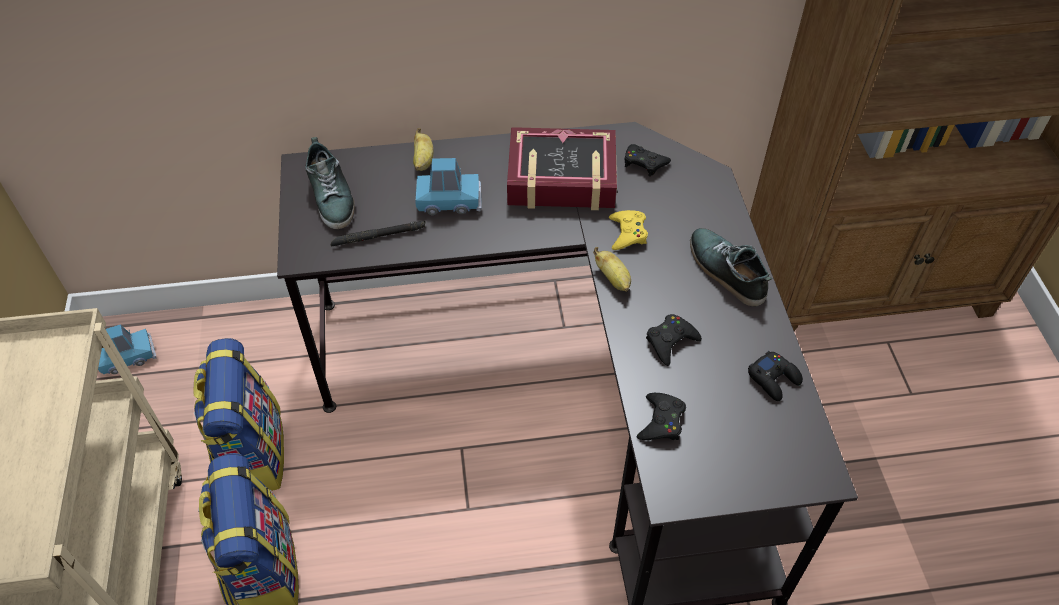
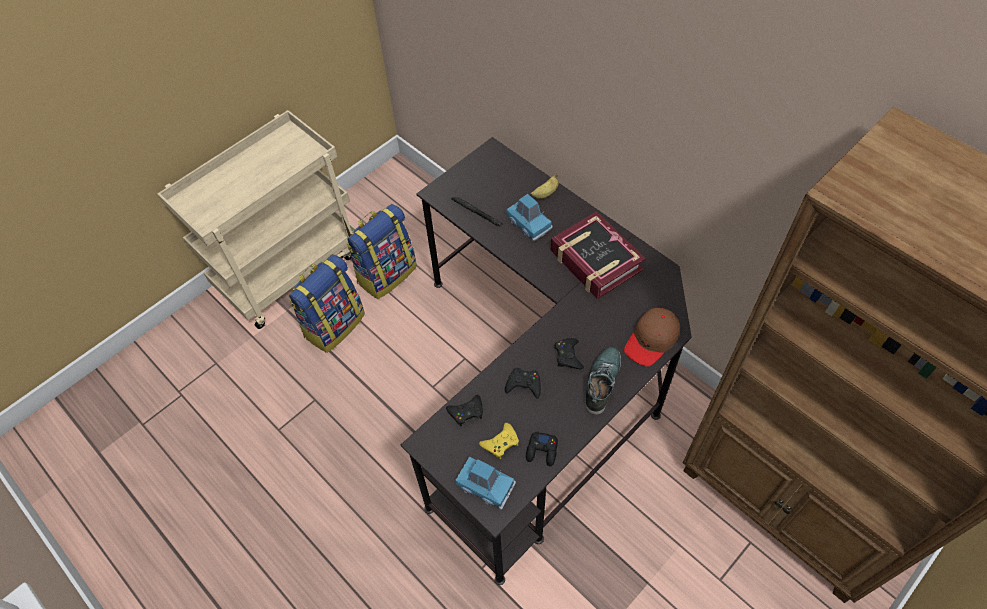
camera: 55 degrees right, 5 degrees up
(128, 356) = (394, 185): blue toy car -> blue toy car (485, 485)
(332, 196) = (484, 176): shoe -> none
(613, 279) = (543, 331): banana -> none
(627, 233) = (584, 317): yellow game controller -> yellow game controller (501, 443)
(644, 163) = (648, 291): black game controller -> black game controller (568, 356)
(708, 199) = (651, 340): none -> brown cap

